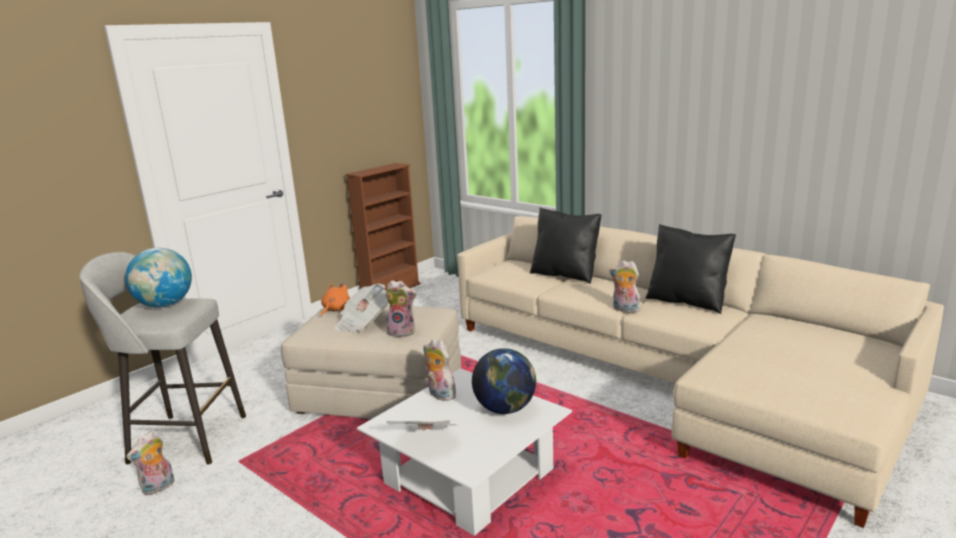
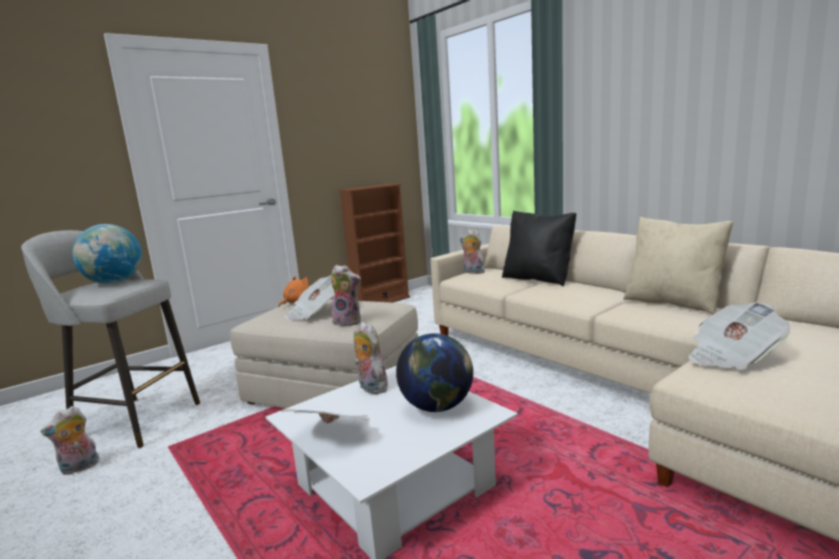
camera: 10 degrees right, 5 degrees down
(624, 310) = (598, 310): plush toy -> plush toy (472, 272)
(687, 301) = (673, 303): black pillow -> beige pillow
(732, 354) = (732, 357): none -> newspaper

